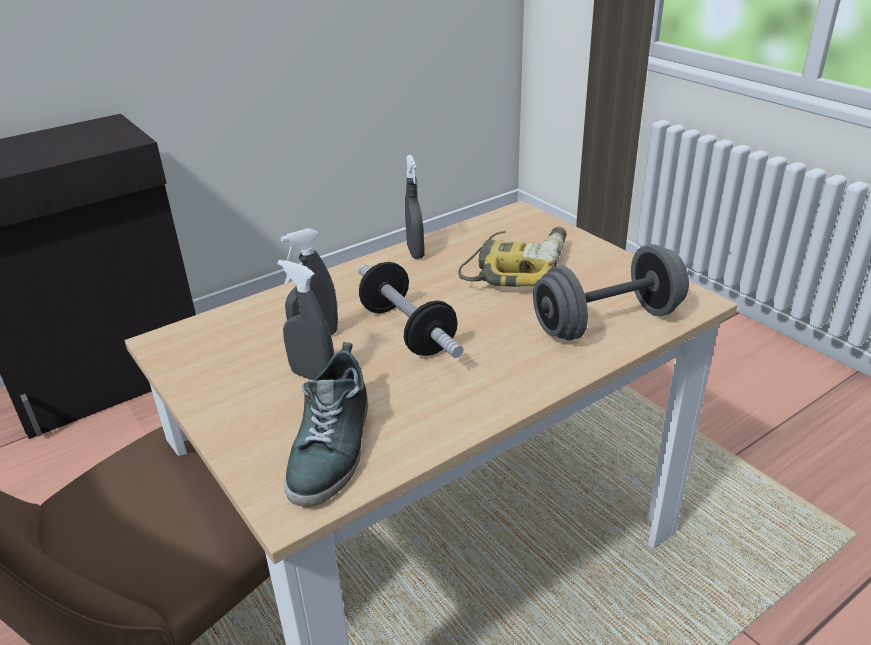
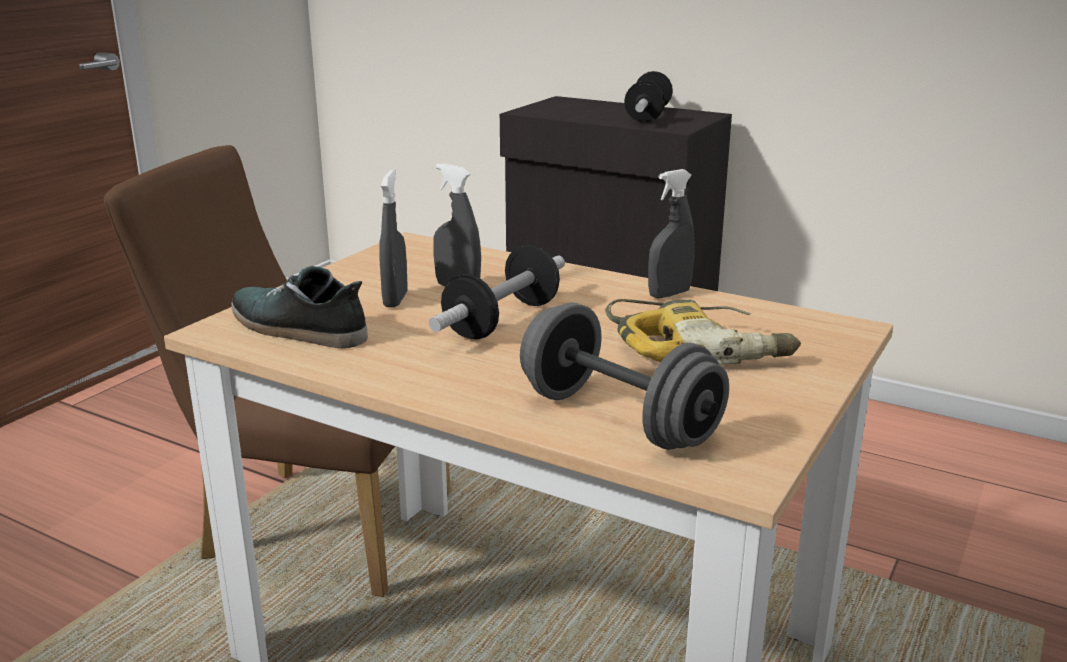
camera: 65 degrees right, 10 degrees down
(69, 140) = (648, 115): none -> dumbbell
(333, 447) = (297, 328): shoe -> shoe turned 45 degrees clockwise

